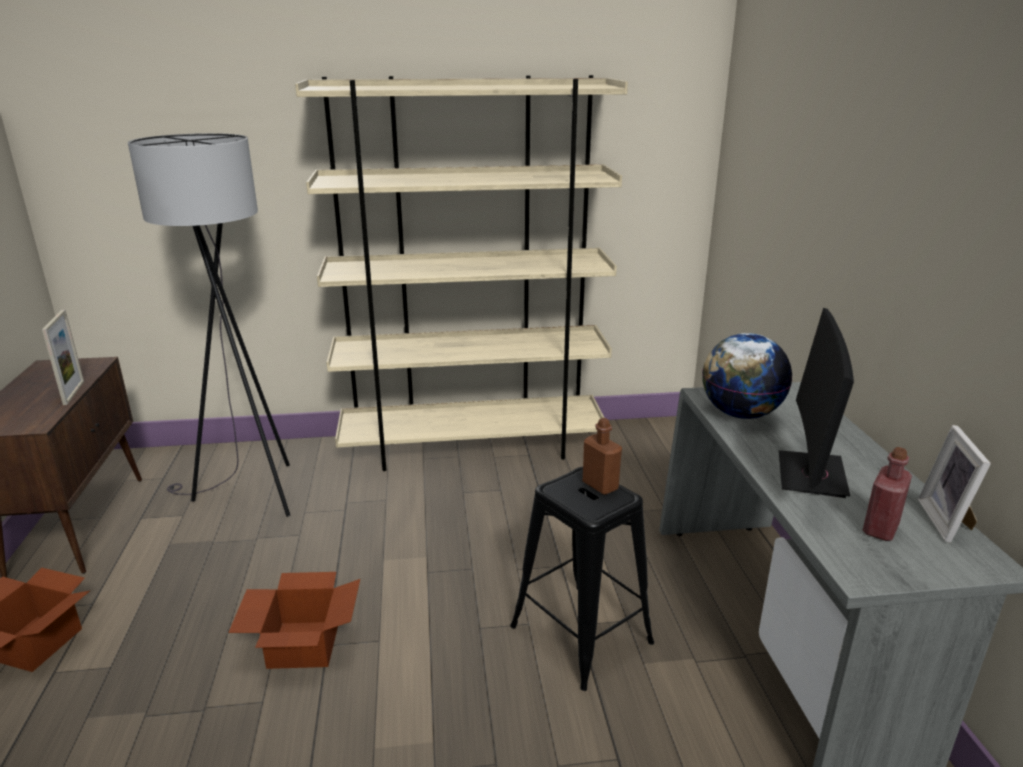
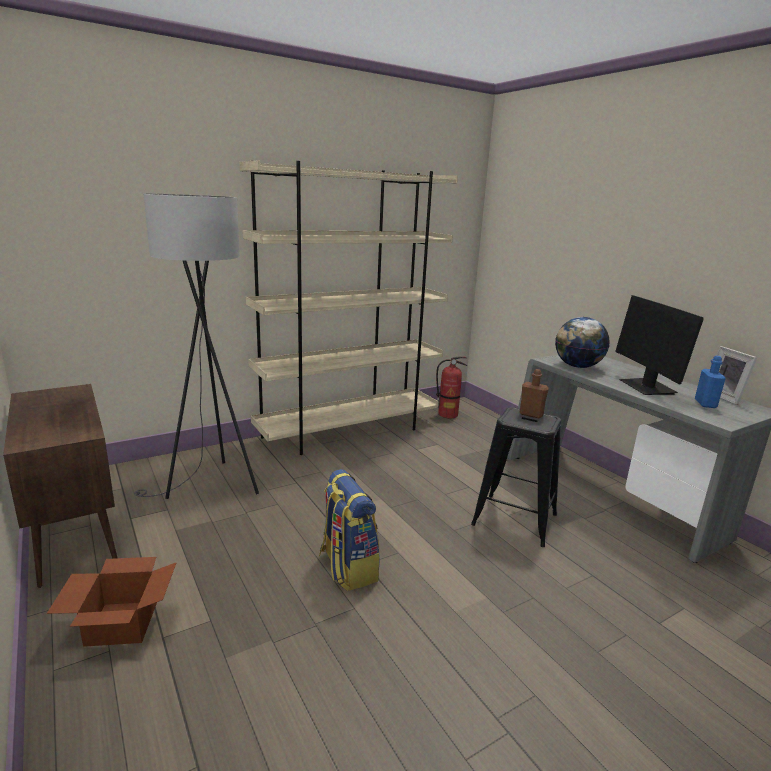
camera: 25 degrees left, 5 degrees down
(74, 392) = (88, 410): picture frame -> none
(302, 644) = (347, 567): cardboard box -> backpack
(635, 442) = (448, 415): none -> fire extinguisher
(880, 529) = (705, 404): red bottle -> blue bottle

